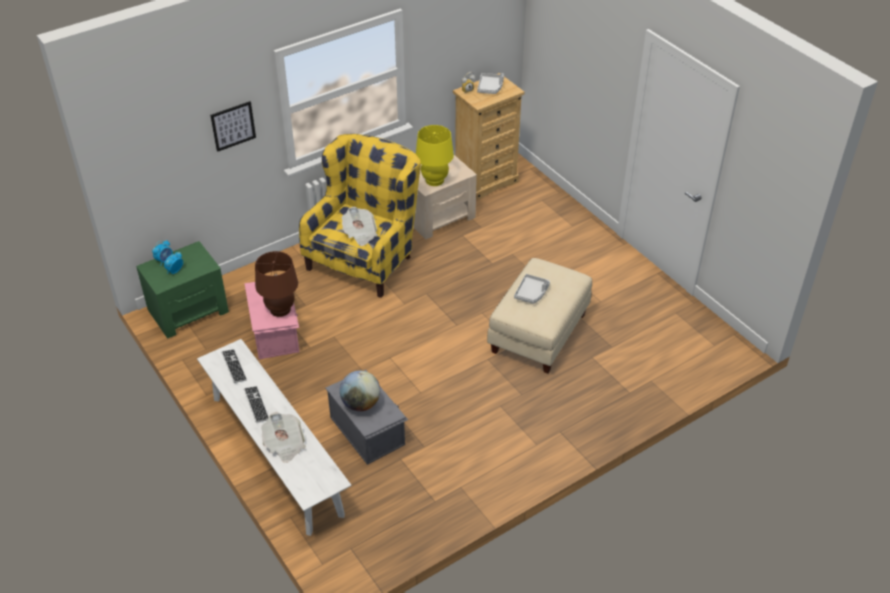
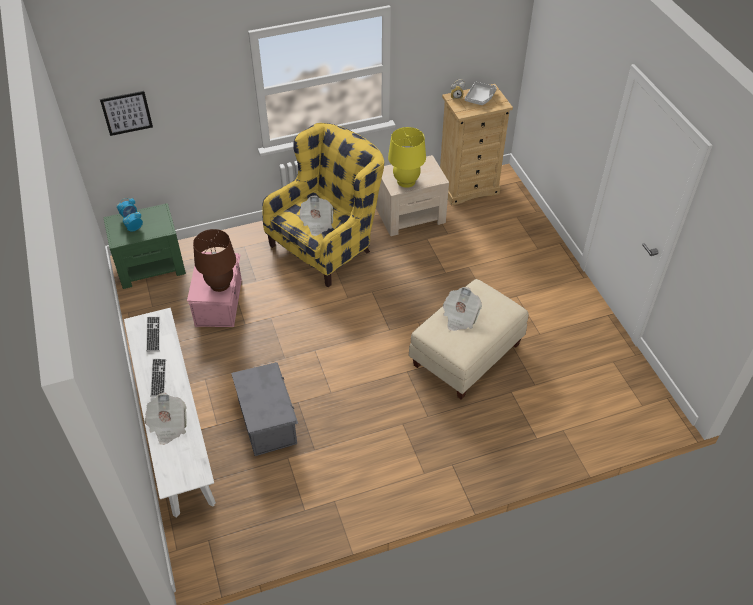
camera: 15 degrees right, 5 degrees up
(233, 126) = (203, 100): picture -> picture (126, 113)
(361, 404) = (258, 397): globe -> none
(531, 293) = (460, 317): grey tray -> newspaper

